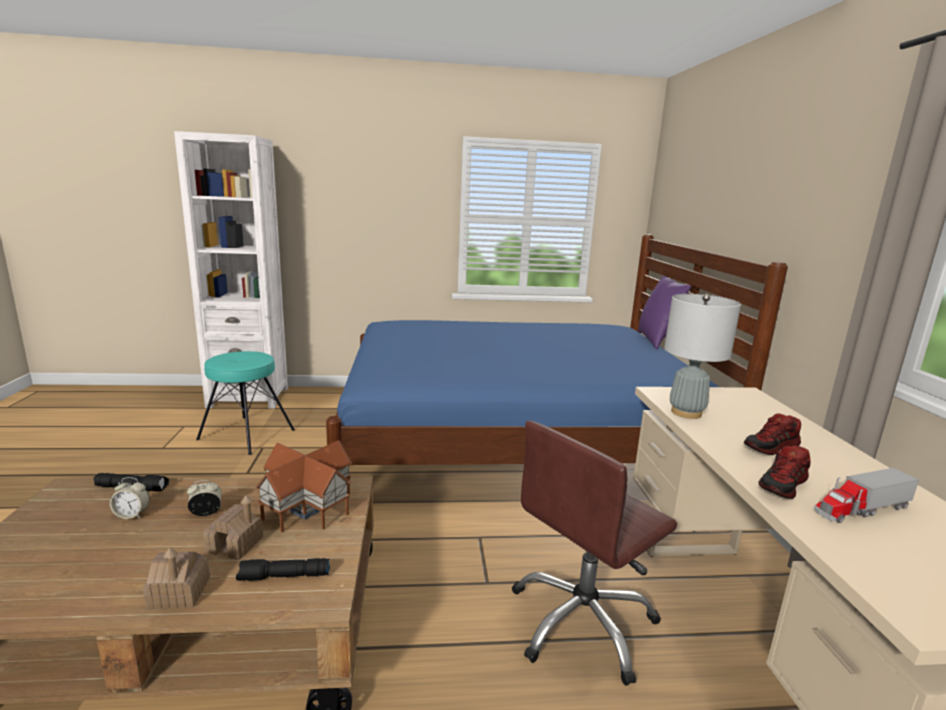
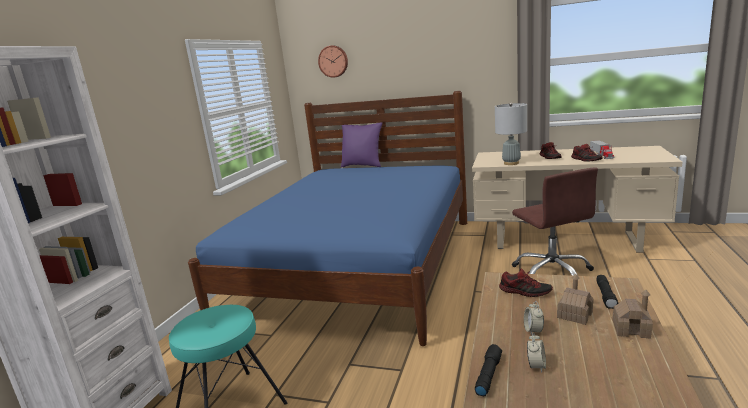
camera: 65 degrees left, 0 degrees up
(309, 506) = (525, 291): toy house -> shoe
(685, 181) = (333, 61): none -> wall clock

